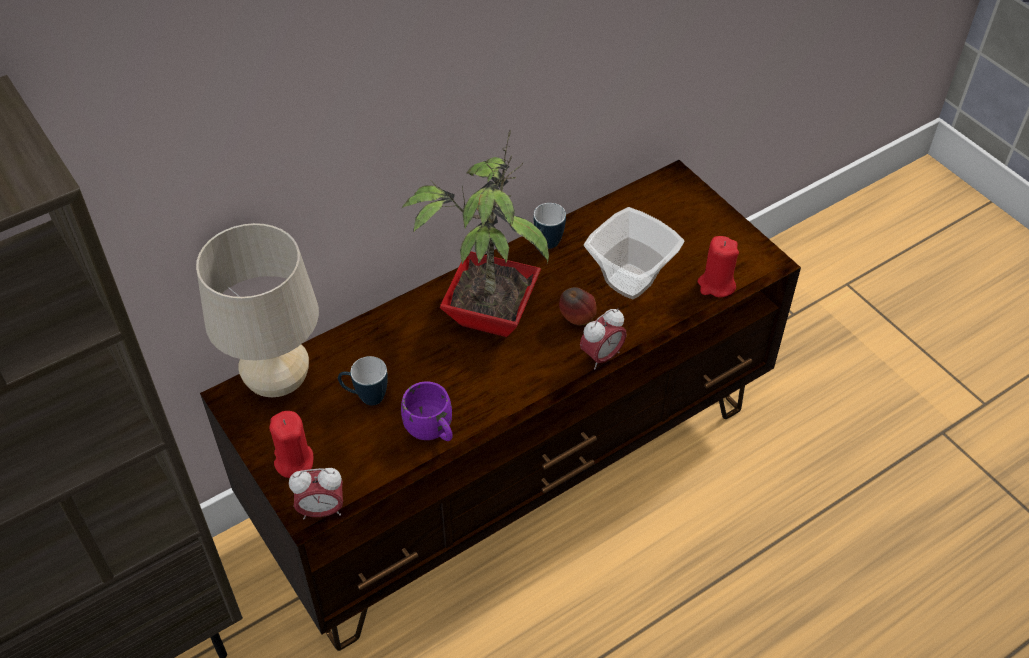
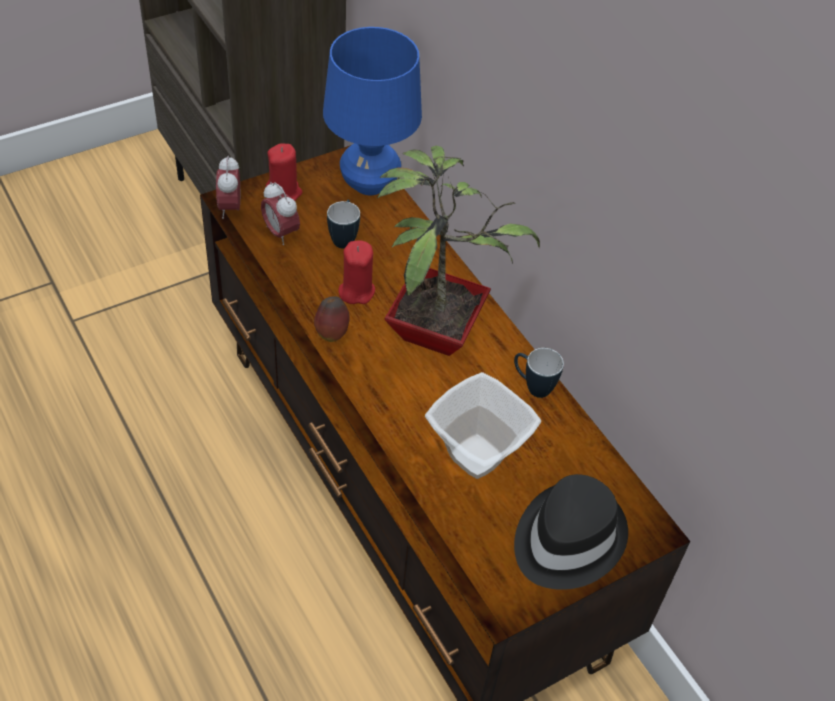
camera: 90 degrees right, 0 degrees up
(278, 382) = (370, 184): beige table lamp -> blue table lamp
(432, 431) = (298, 280): purple mug -> none
(577, 320) = (423, 401): apple -> apple (332, 333)
(601, 356) = (371, 416): alarm clock -> alarm clock (281, 233)
(697, 226) = (566, 539): none -> black hat
(716, 285) = (467, 541): red candle -> red candle (356, 291)

